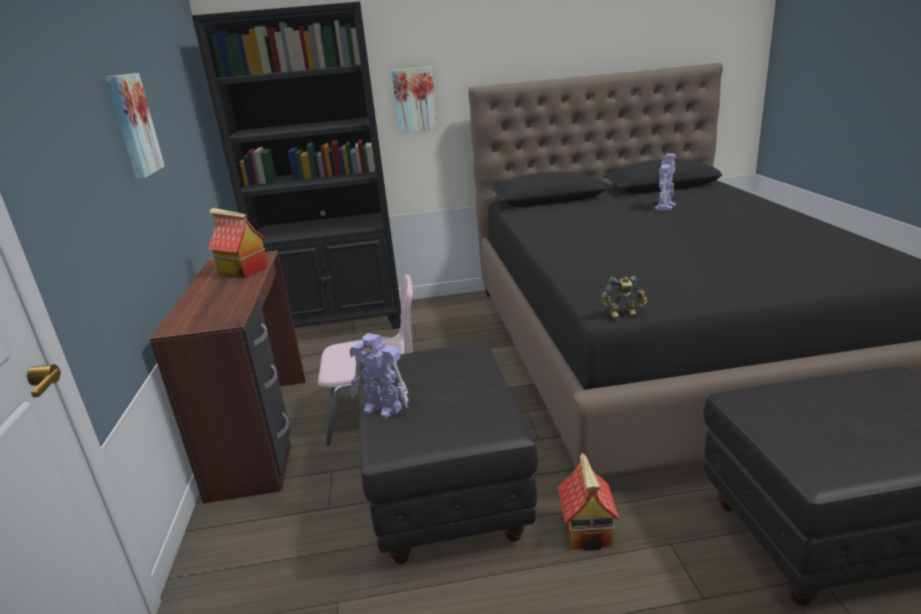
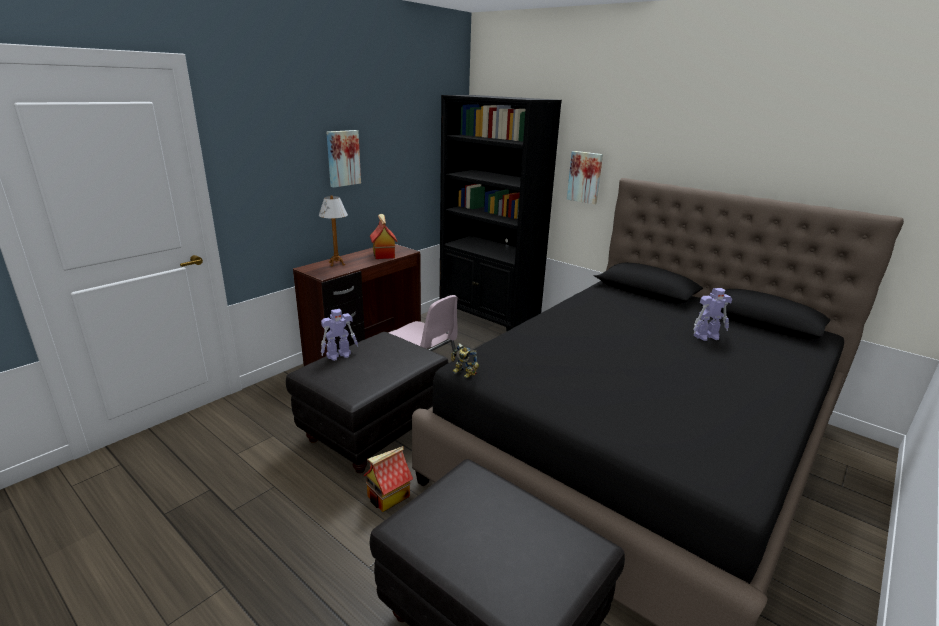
camera: 45 degrees right, 0 degrees up
(206, 304) = (337, 264): none -> table lamp
(383, 408) = (339, 355): toy robot -> toy robot turned 105 degrees counterclockwise

